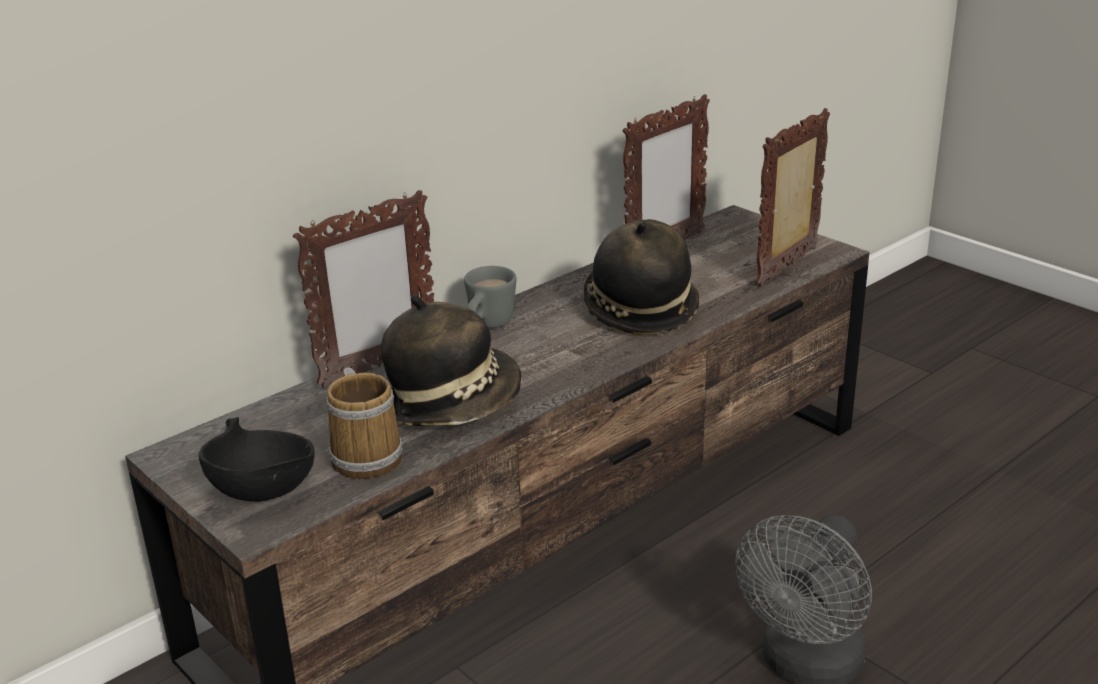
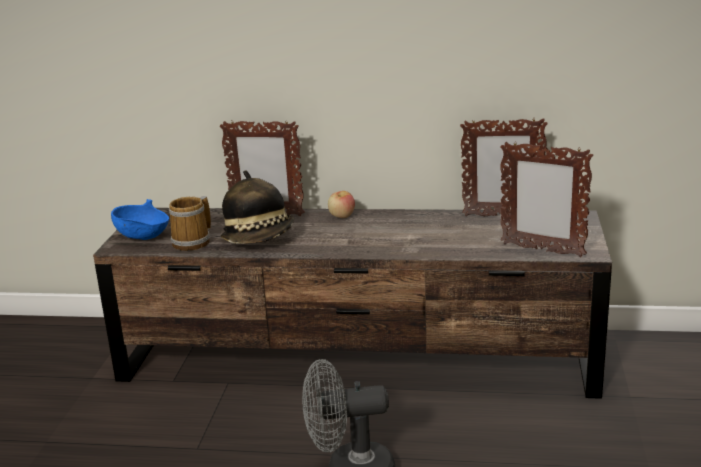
camera: 50 degrees right, 5 degrees down
(265, 490) = (143, 237): black bowl -> blue bowl
(488, 325) = (342, 216): grey mug -> apple
(640, 309) = (418, 237): hat -> none
(788, 267) = (541, 250): picture frame -> picture frame turned 150 degrees counterclockwise

